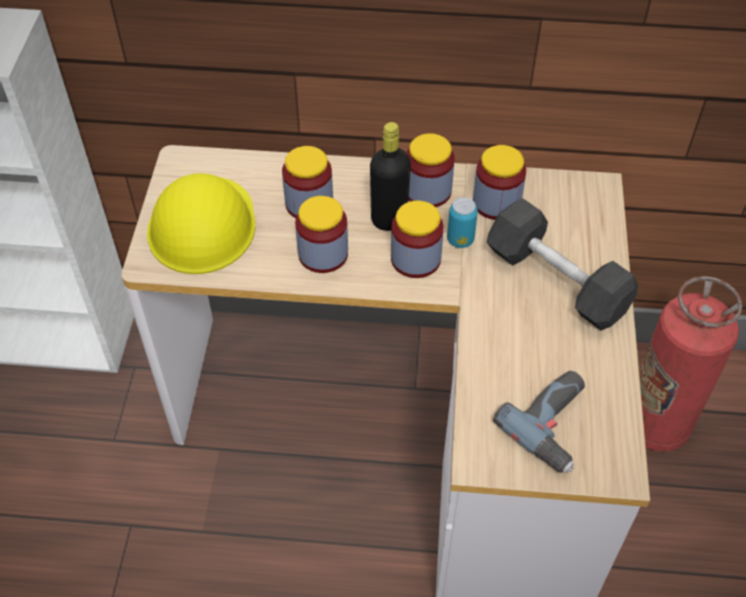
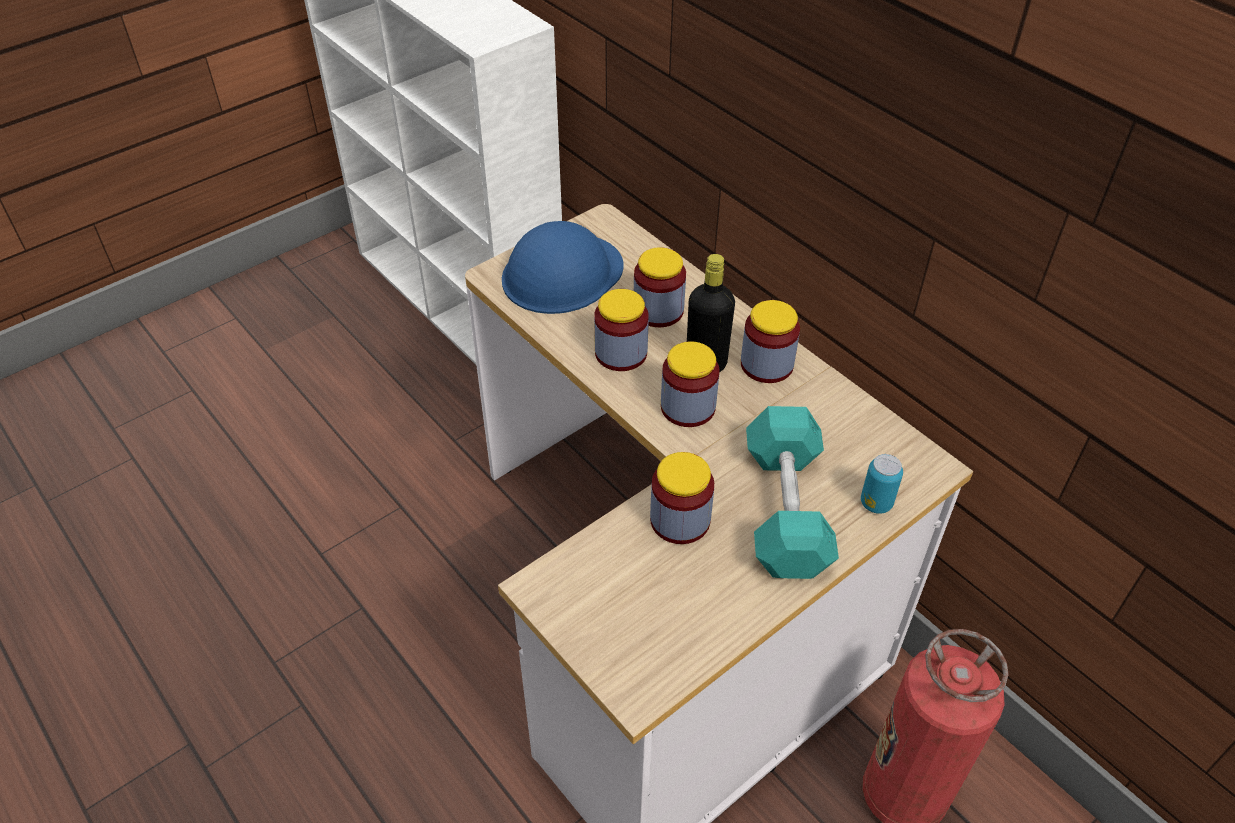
camera: 45 degrees right, 5 degrees down
(202, 225) = (562, 273): yellow hard hat -> blue hard hat
(460, 240) = (744, 419): can -> can (876, 503)
(496, 203) = (815, 413): jar -> jar (680, 520)
(556, 281) = (786, 510): grey dumbbell -> turquoise dumbbell
(556, 425) = (634, 614): power drill -> none

